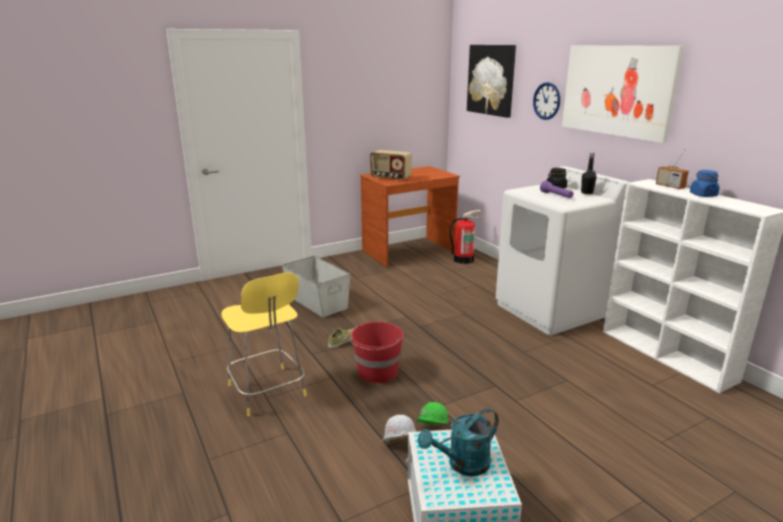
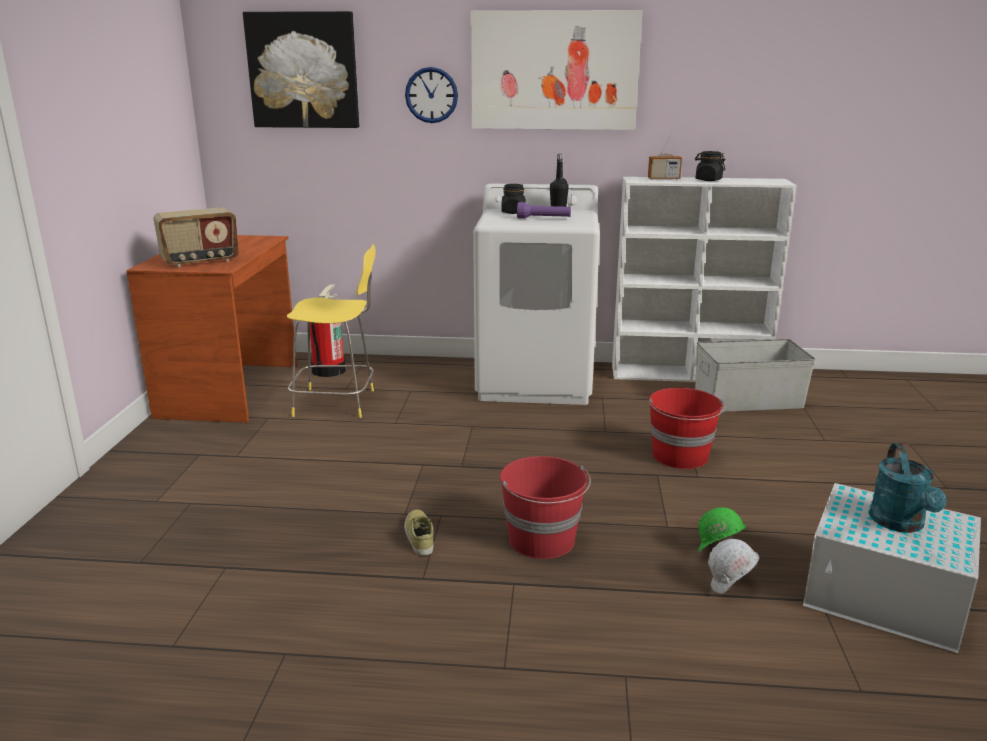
camera: 55 degrees left, 0 degrees up
(267, 392) = (489, 661): yellow stool -> yellow stool (337, 403)
(317, 301) = (257, 516): grey storage box -> grey storage box (747, 400)
(532, 387) = (680, 456): none -> red bucket
(703, 195) = (708, 180): blue jar -> black jar

